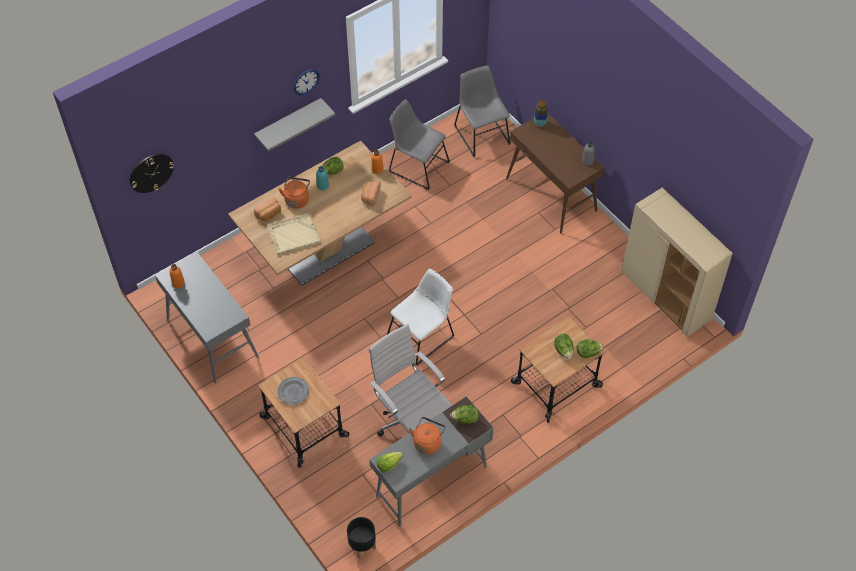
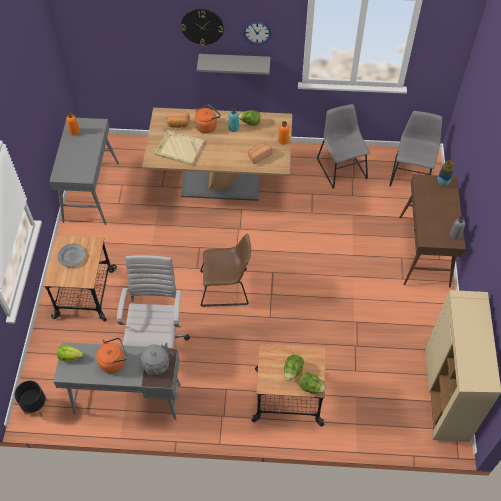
camera: 40 degrees right, 0 degrees up
(151, 172) = (96, 35): wall clock -> wall clock (202, 26)
(422, 335) = (227, 288): white chair -> brown chair
(465, 419) = (158, 365): lettuce -> grey kettle

